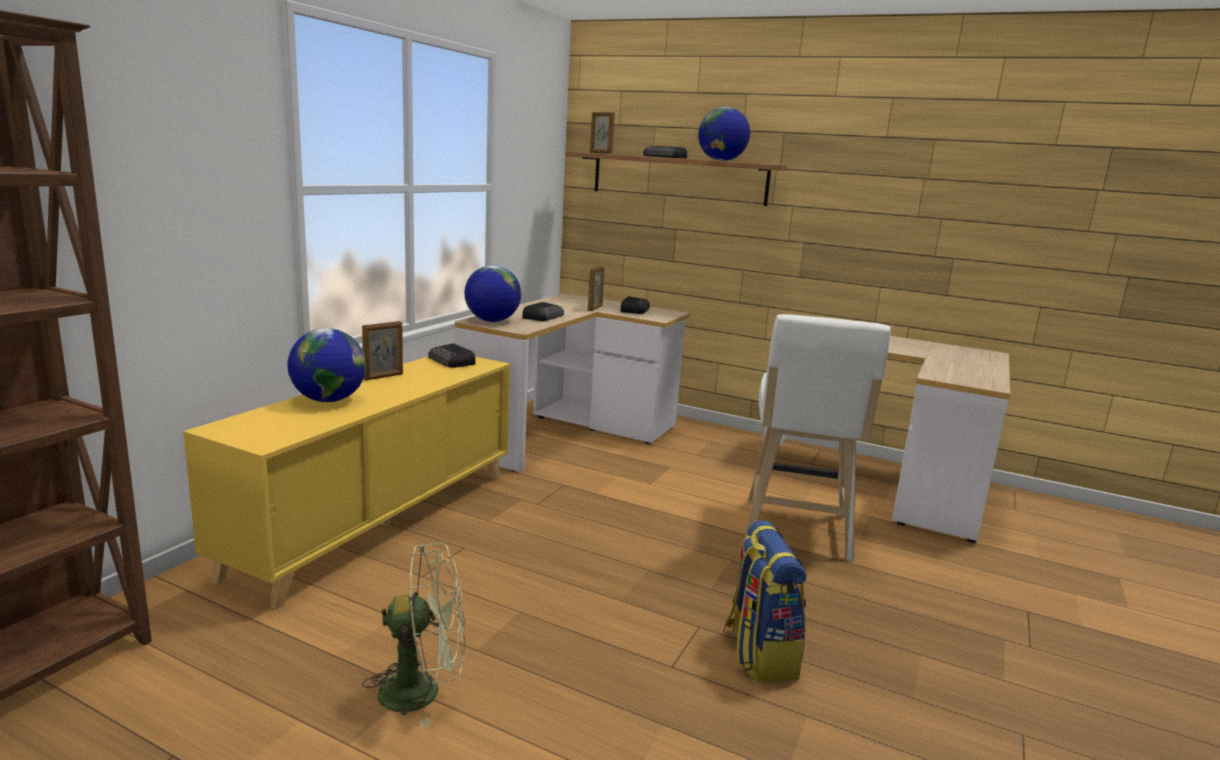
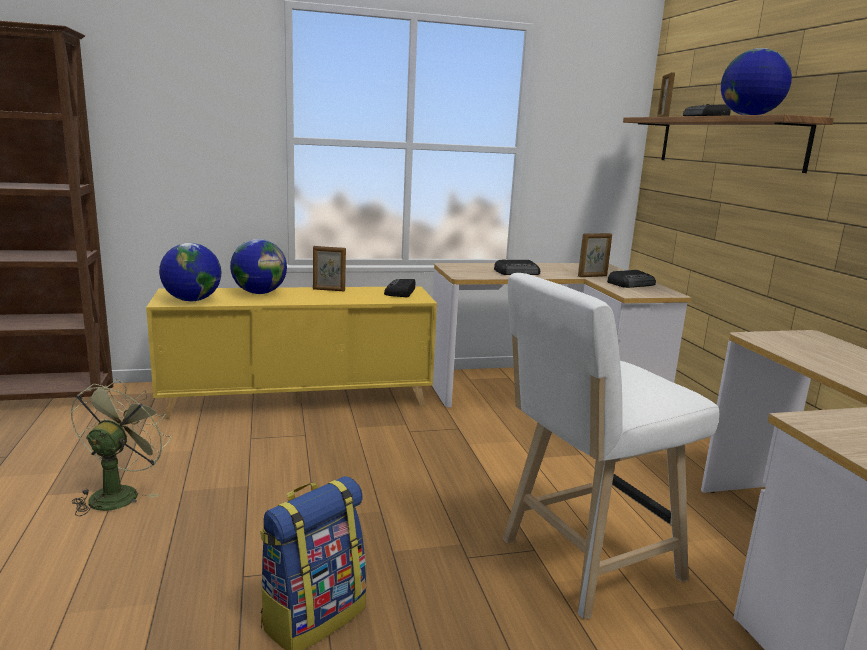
camera: 50 degrees right, 0 degrees up
(423, 690) = (118, 493): green fan -> green fan turned 120 degrees counterclockwise
(492, 321) = (462, 267): globe -> globe (192, 300)

